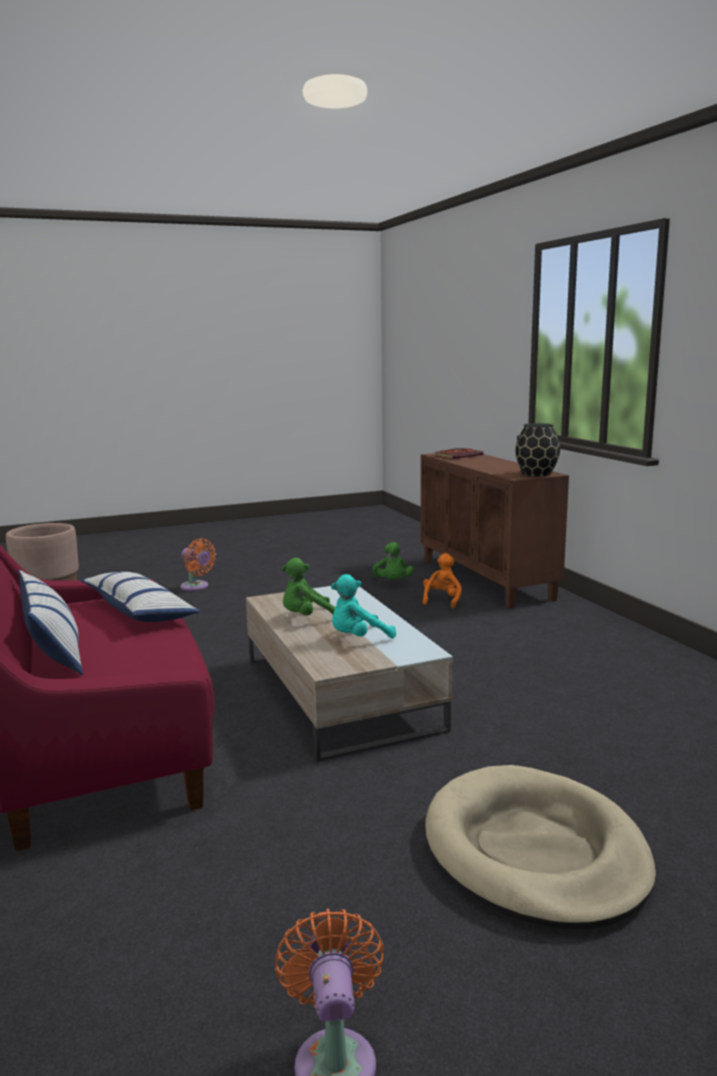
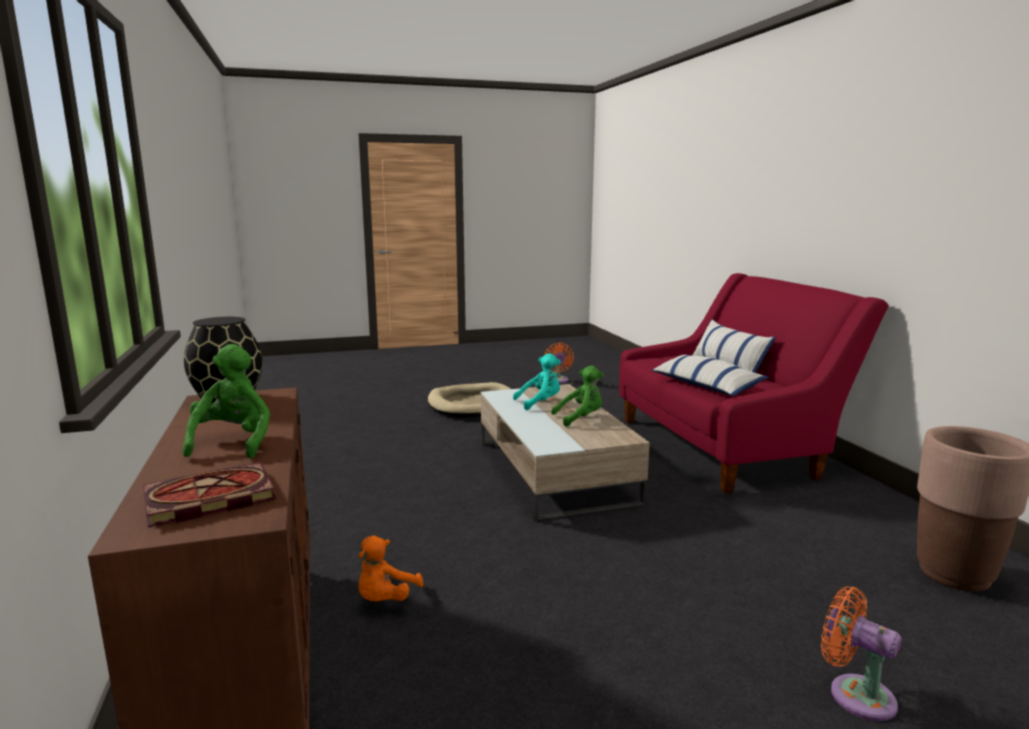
camera: 175 degrees left, 0 degrees up
(393, 582) = (439, 675): green plush toy -> green plush toy (233, 442)

